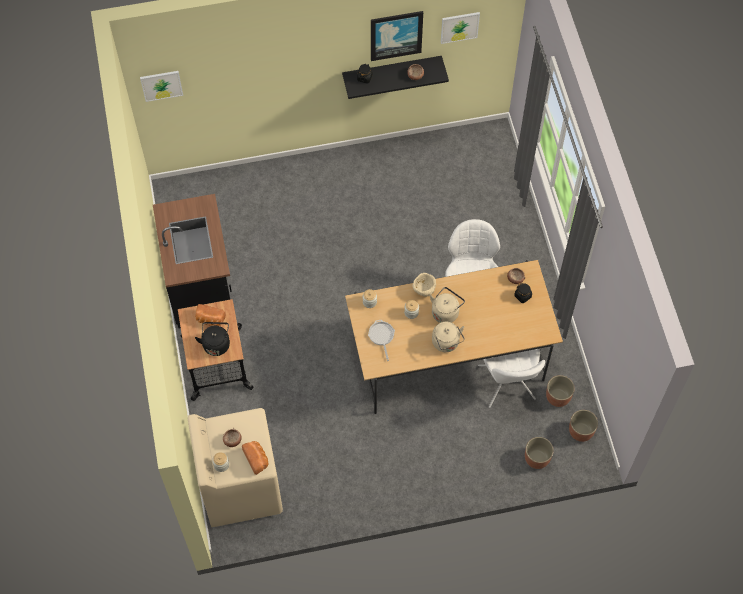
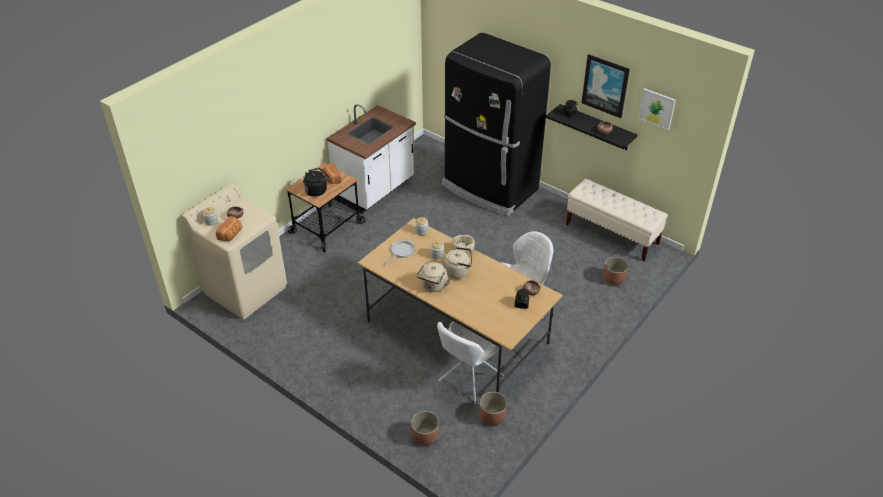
camera: 50 degrees right, 20 degrees down
(161, 85) = (441, 37): picture -> none
(201, 284) = (375, 190): black counter -> white counter
(292, 189) = (489, 188): none -> black fridge
(443, 148) = (612, 234): none -> beige bench
(580, 431) = (478, 451): planter -> planter (613, 279)

